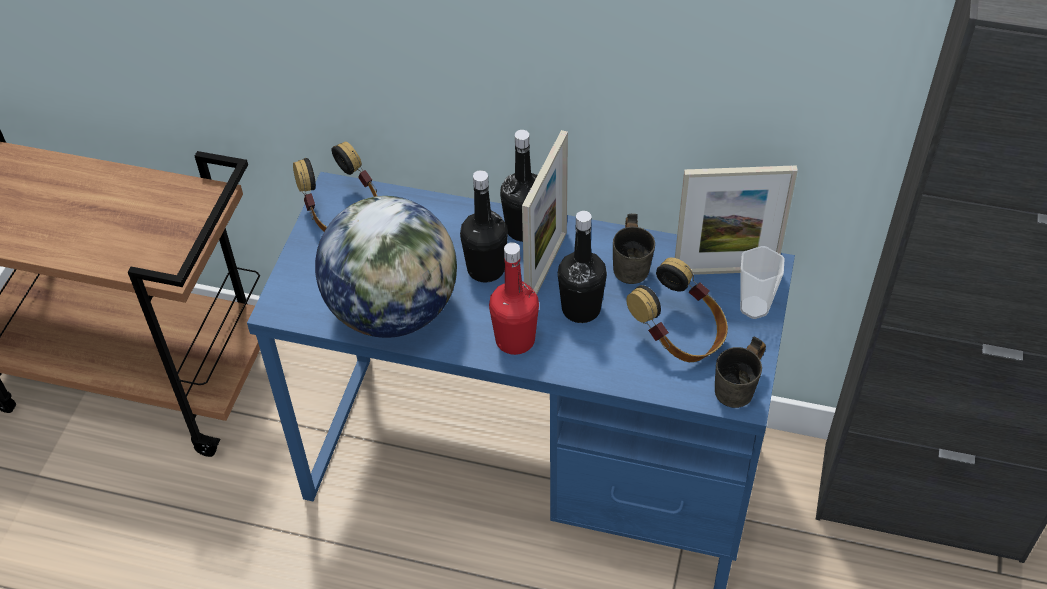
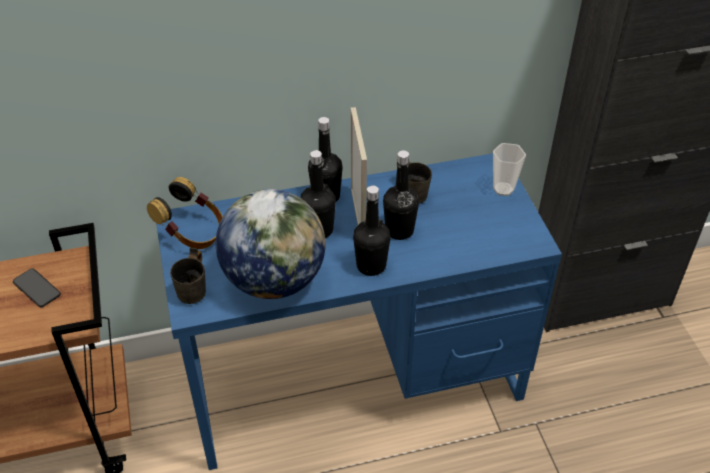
camera: 30 degrees left, 5 degrees down
(155, 214) = (37, 288): none -> phone
(515, 340) = (371, 265): red bottle -> black bottle
(679, 335) = (472, 222): headphones -> none
(725, 270) = (470, 175): picture frame -> none
(742, 390) = (533, 238): grey mug -> grey mug (197, 289)

